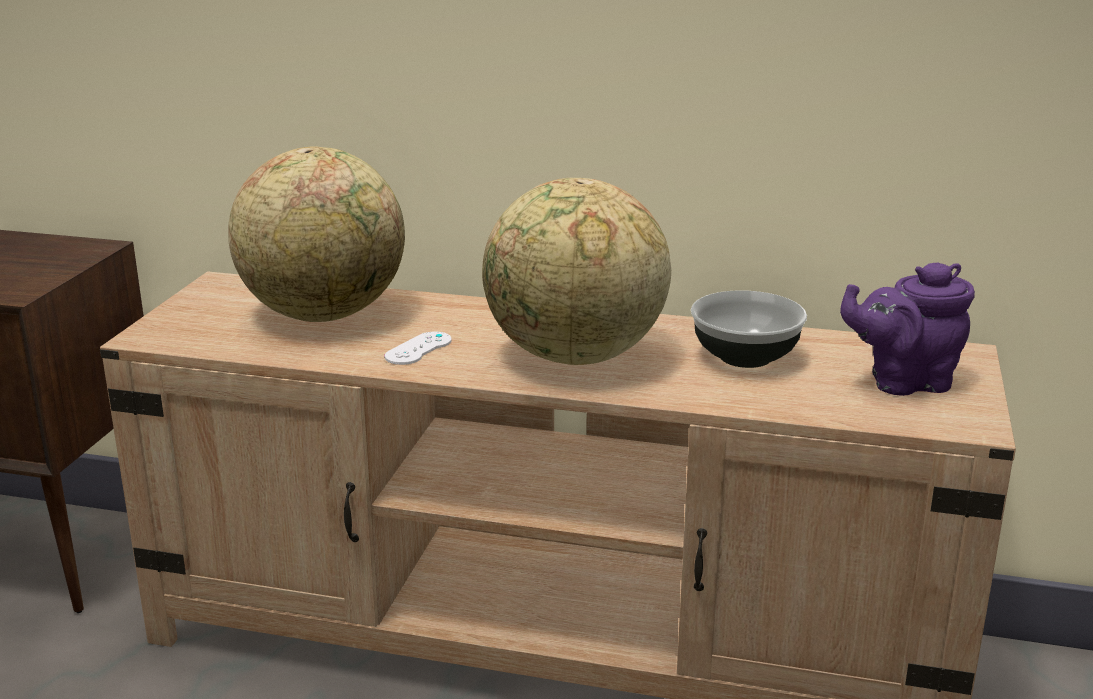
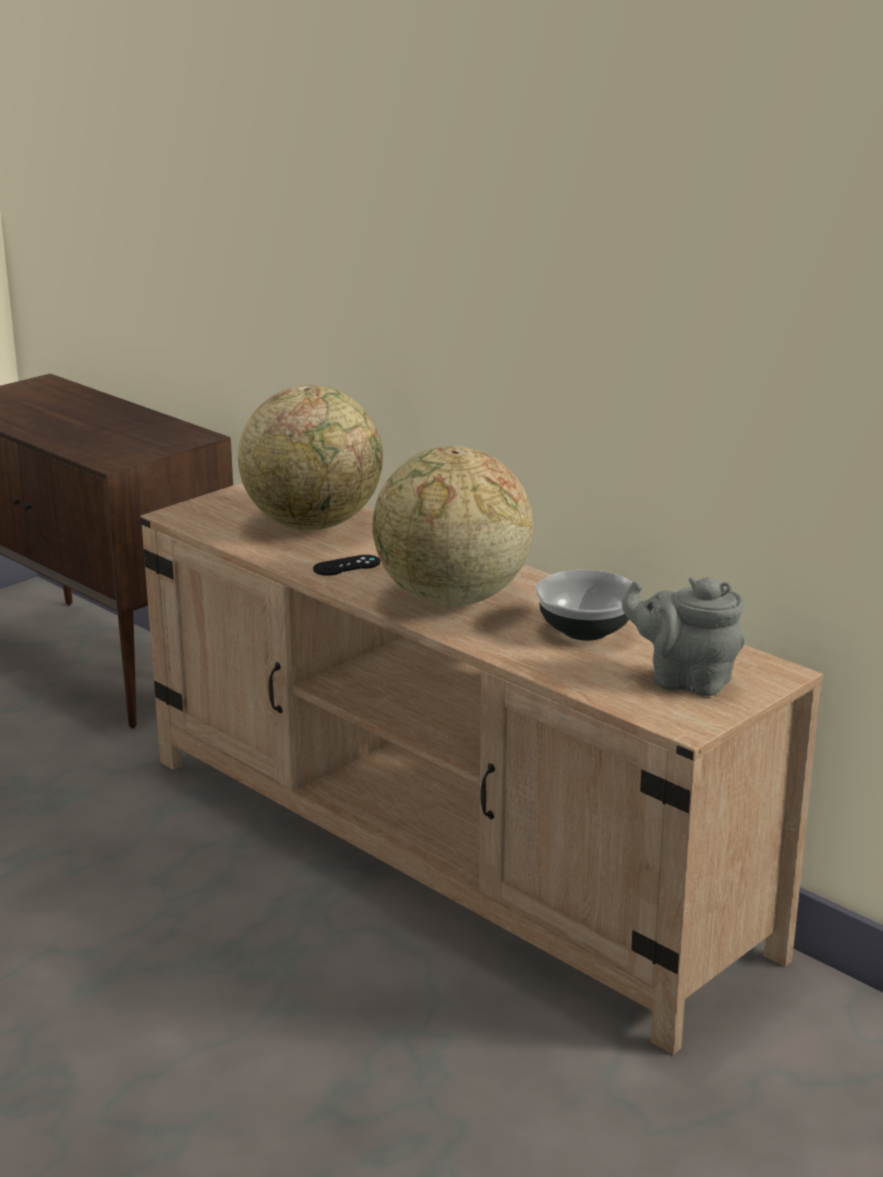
camera: 30 degrees right, 0 degrees up
(418, 349) = (346, 566): white game controller -> black game controller
(903, 382) = (685, 680): purple teapot -> grey teapot

